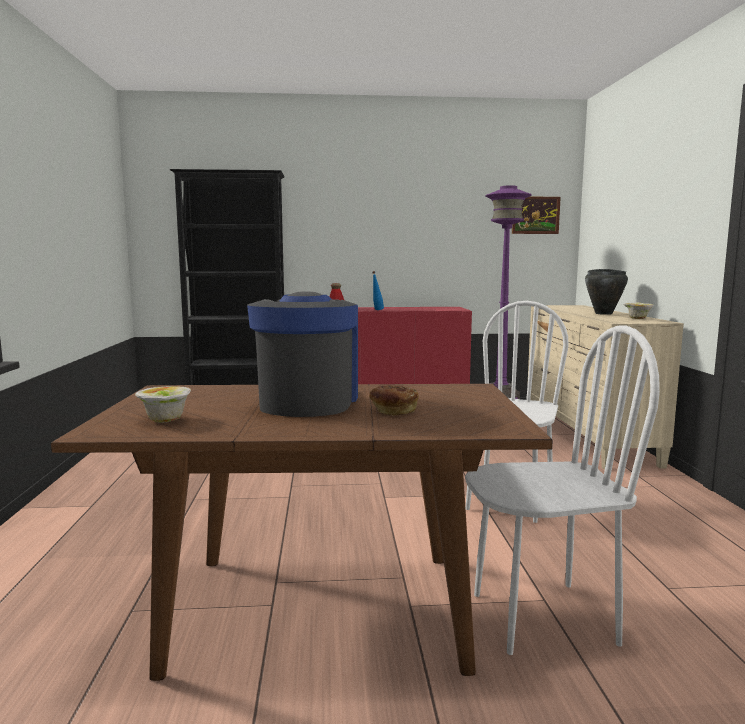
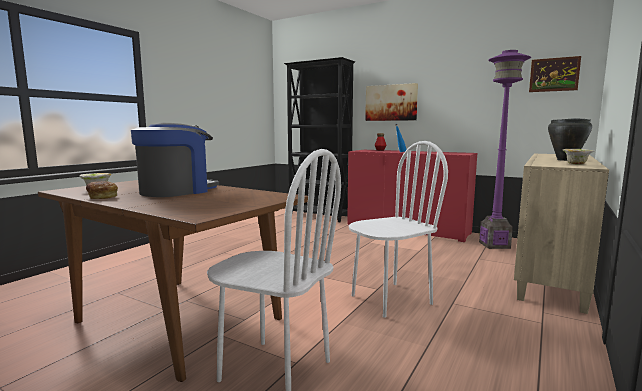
camera: 35 degrees right, 0 degrees up
(342, 240) = (391, 102): none -> picture
(393, 411) = (190, 199): bread -> bread (102, 197)

